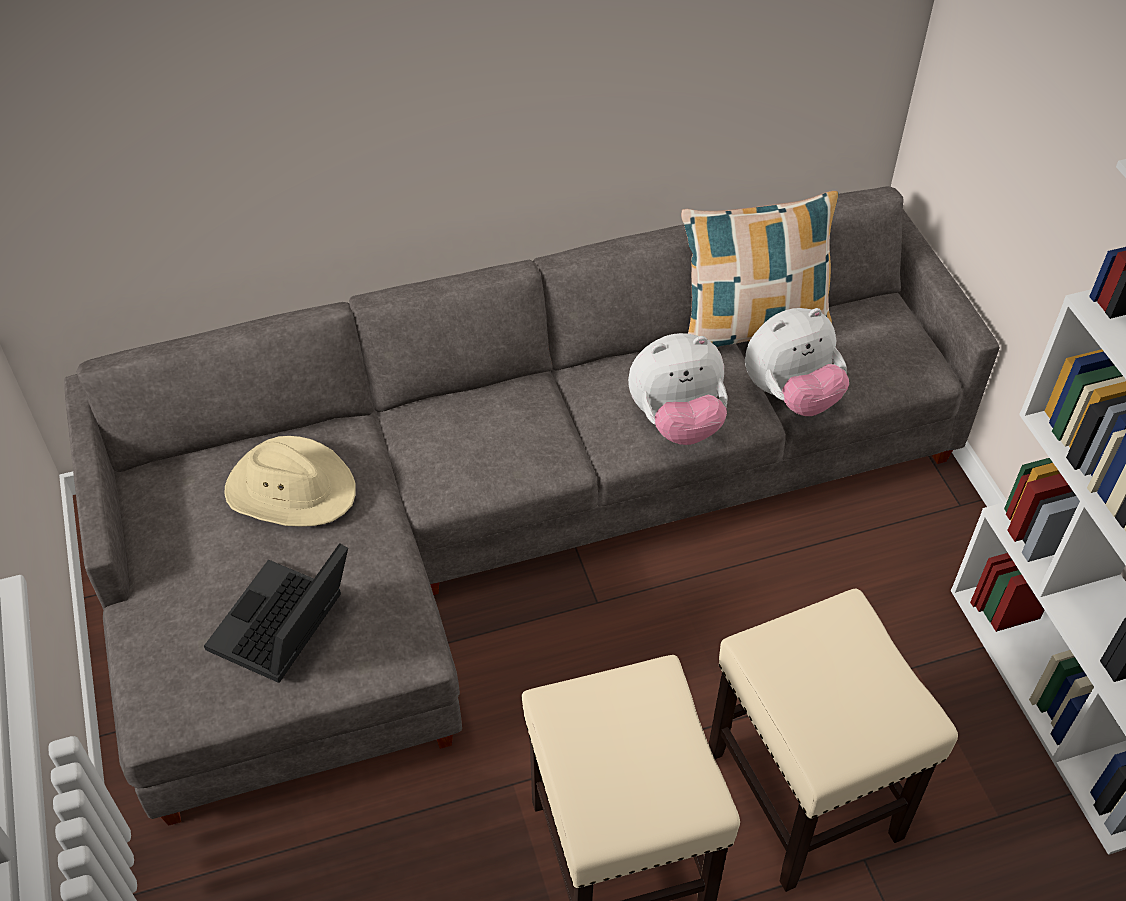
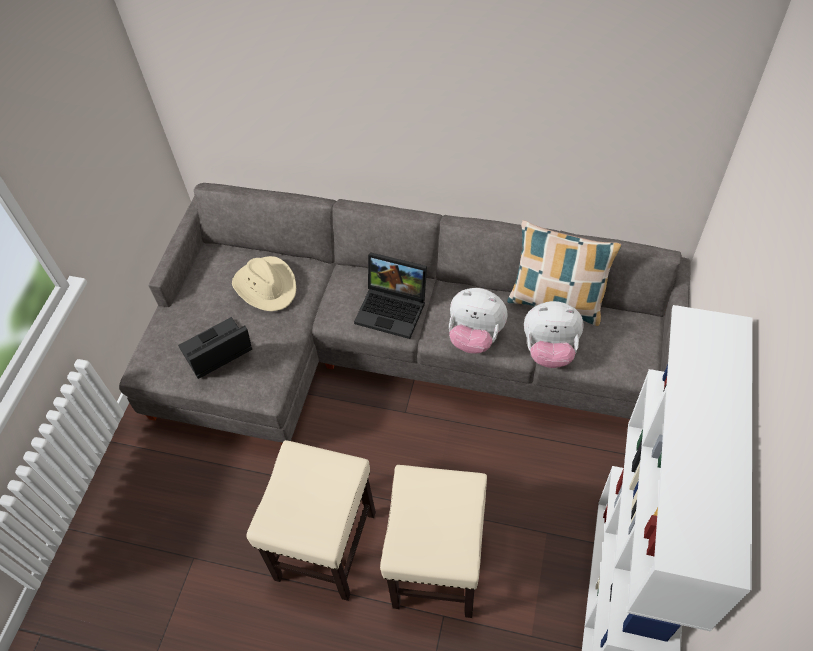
camera: 35 degrees right, 5 degrees up
(526, 434) = (394, 308): none -> laptop

